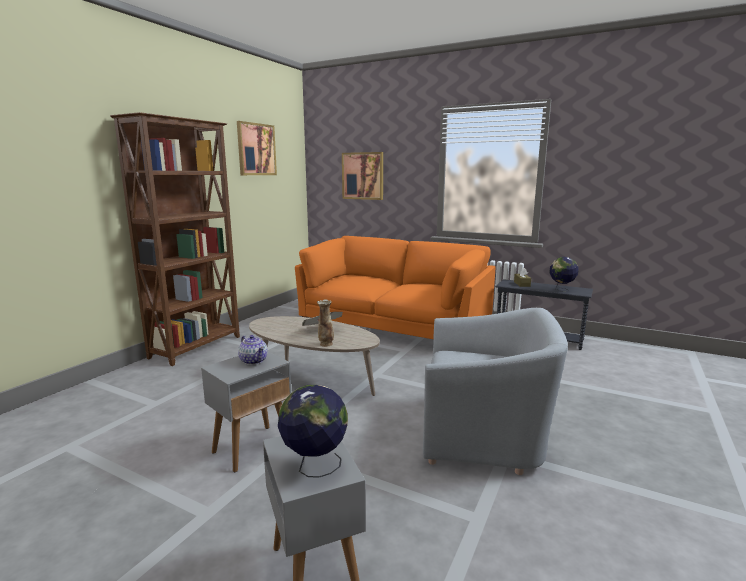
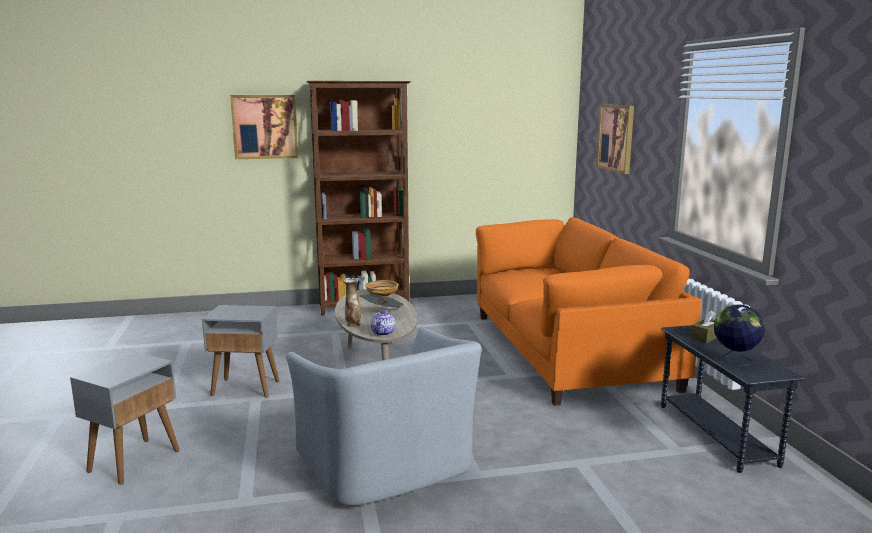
camera: 50 degrees right, 0 degrees up
(253, 360) = (248, 311): teapot -> teapot (383, 333)
(256, 149) = (487, 102): picture -> picture (265, 127)
(280, 319) = (382, 295): none -> beige bowl
(314, 466) = (113, 372): globe -> none

